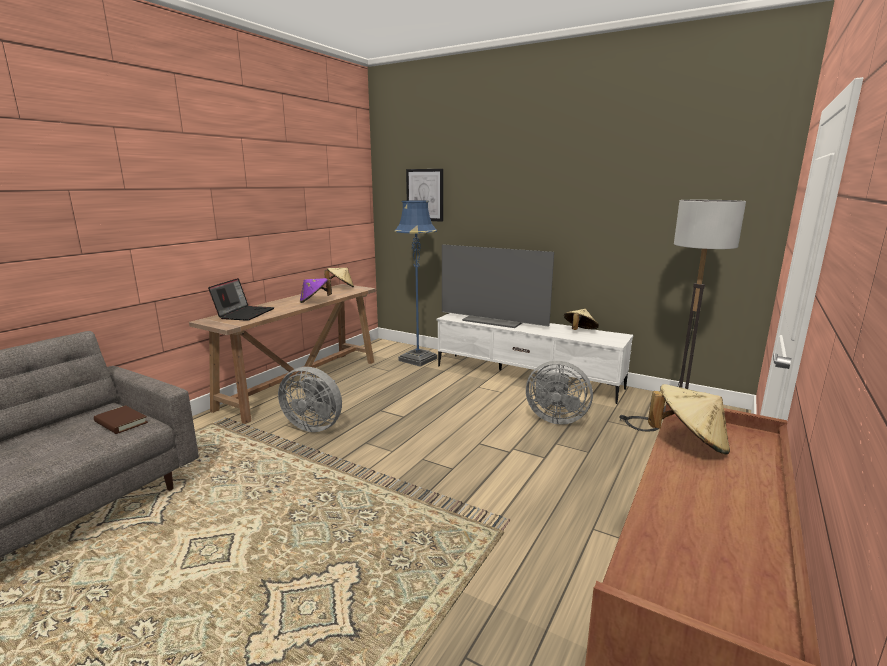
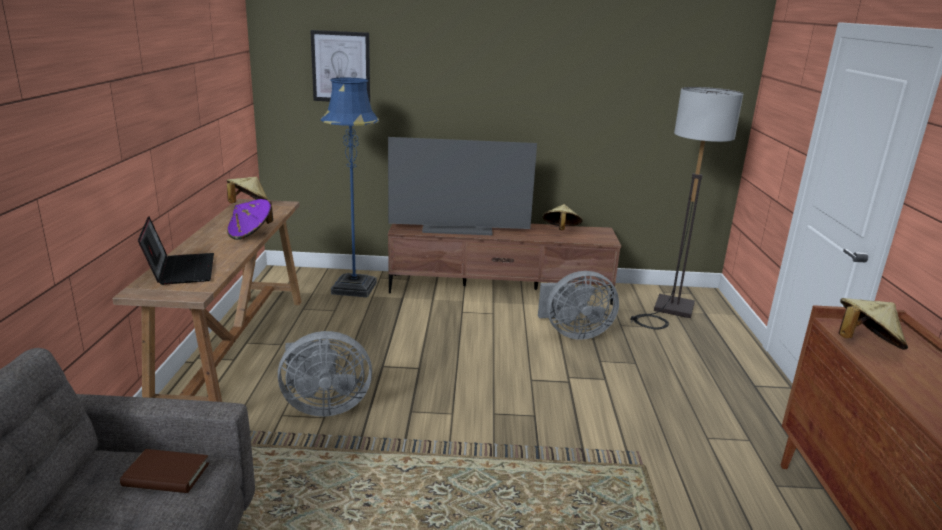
camera: 30 degrees left, 5 degrees up
(527, 376) = (500, 288): white tv stand -> brown tv stand

